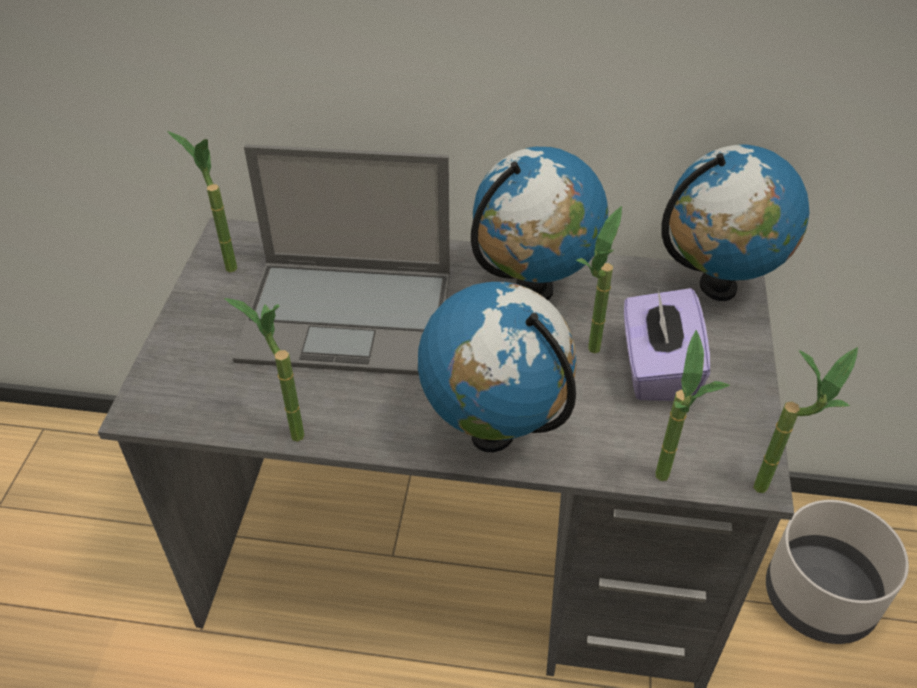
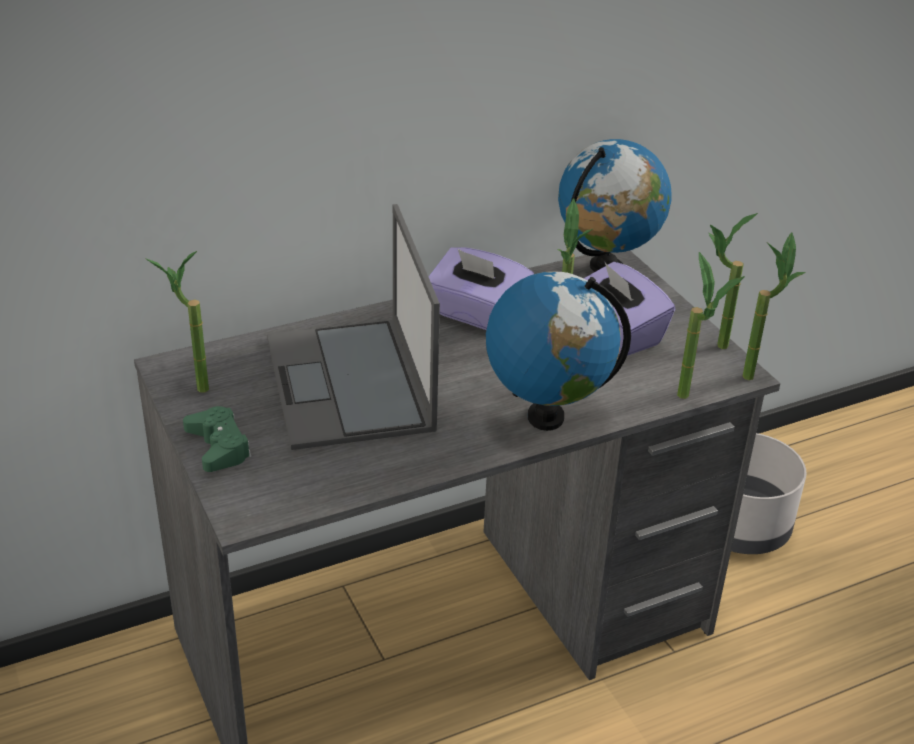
camera: 35 degrees left, 10 degrees down
(188, 331) = (218, 447): none -> green game controller
(286, 430) = (386, 479): potted plant -> potted plant (711, 346)
(350, 316) = (350, 385): laptop -> laptop turned 105 degrees clockwise
(534, 289) = (477, 315): globe -> purple tissue box

